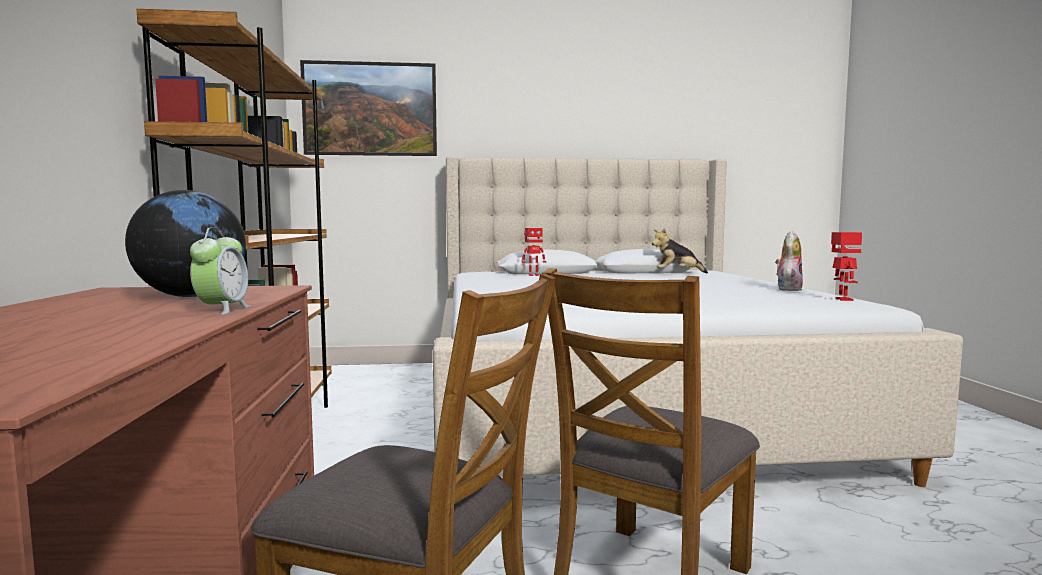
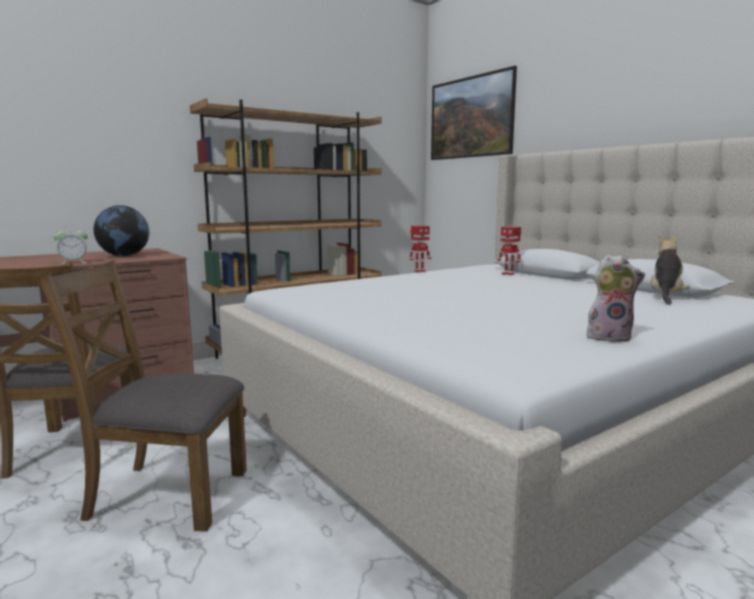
camera: 60 degrees right, 5 degrees up
(677, 273) = (665, 297): plush toy -> plush toy turned 60 degrees clockwise
(843, 299) = (541, 359): toy robot -> toy robot (419, 271)

